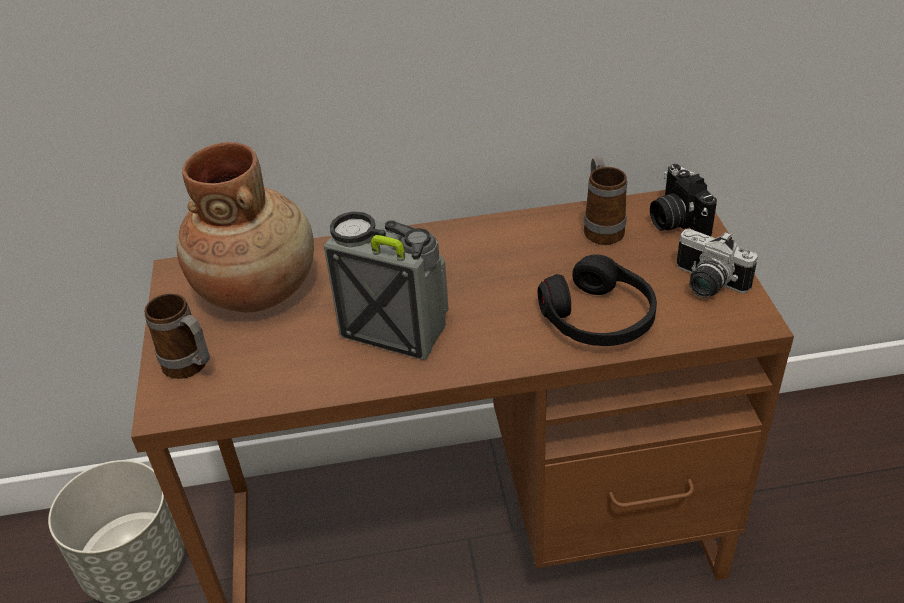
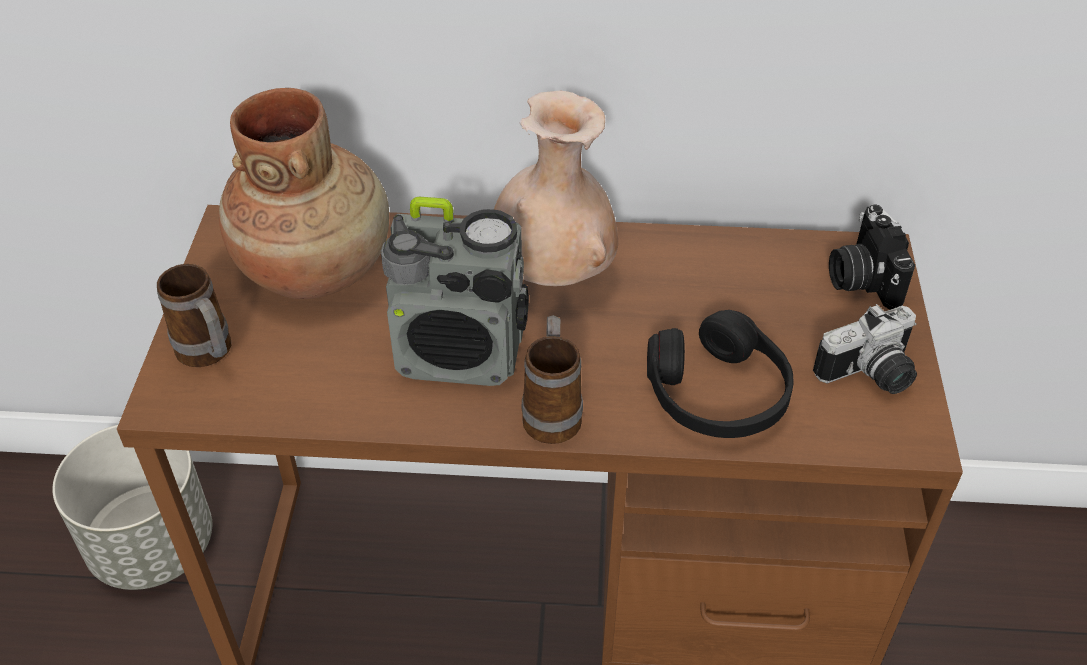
camera: 10 degrees right, 5 degrees up
(394, 329) = (461, 355): radio -> radio turned 150 degrees clockwise
(446, 260) = (554, 275): none -> beige vase
(601, 228) = (762, 270): mug -> mug (552, 412)
(706, 284) = (871, 376): camera -> camera turned 75 degrees counterclockwise

